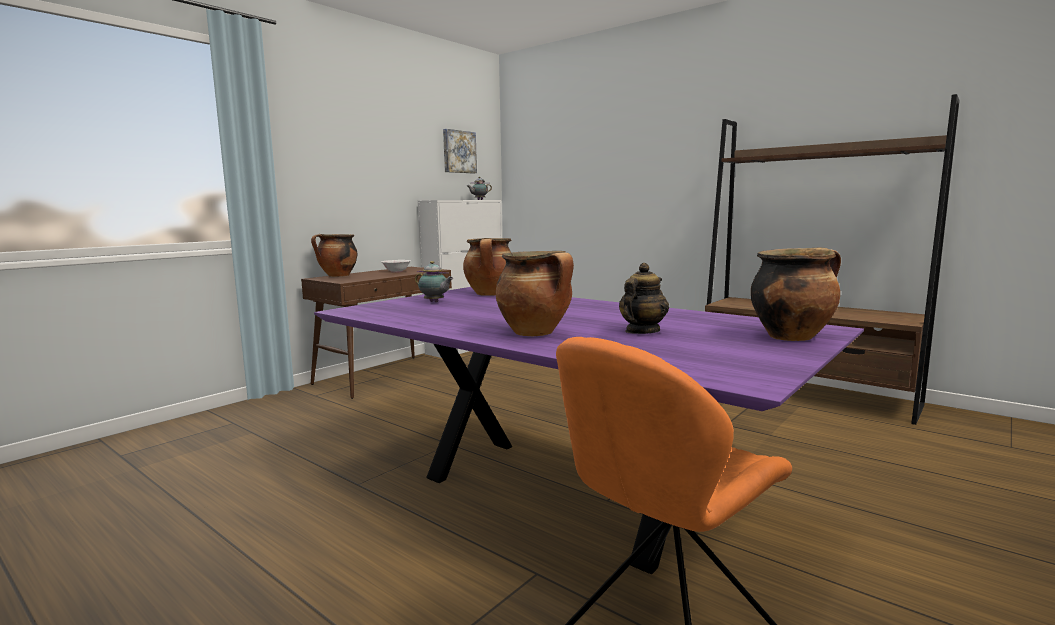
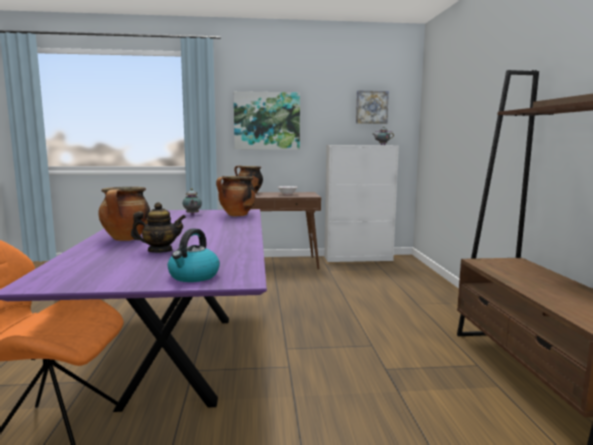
camera: 45 degrees right, 0 degrees up
(342, 165) = (267, 121): none -> picture
(792, 336) = (193, 276): cooking pot -> kettle

